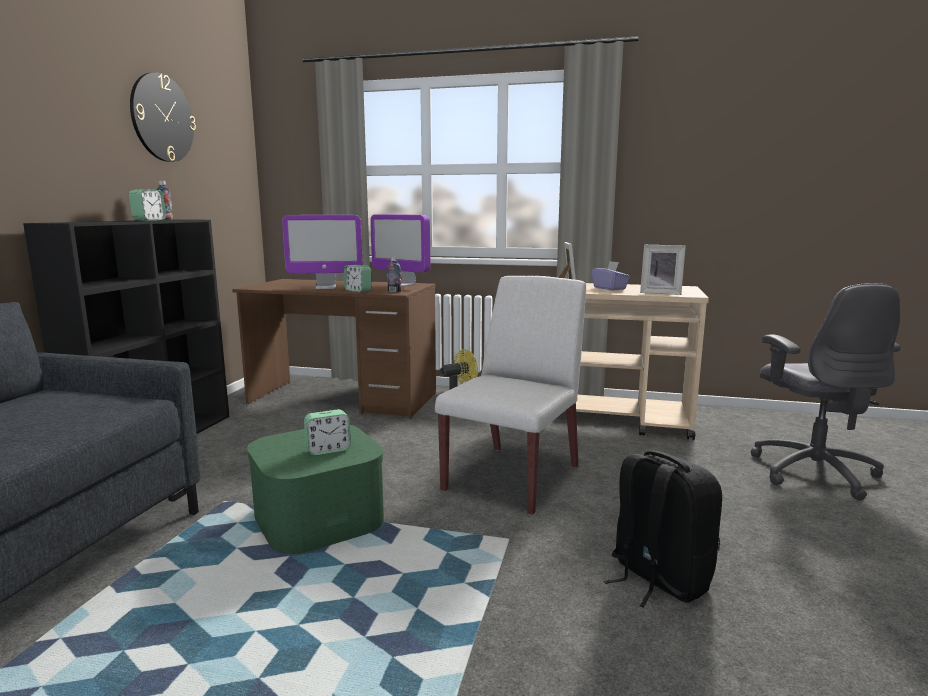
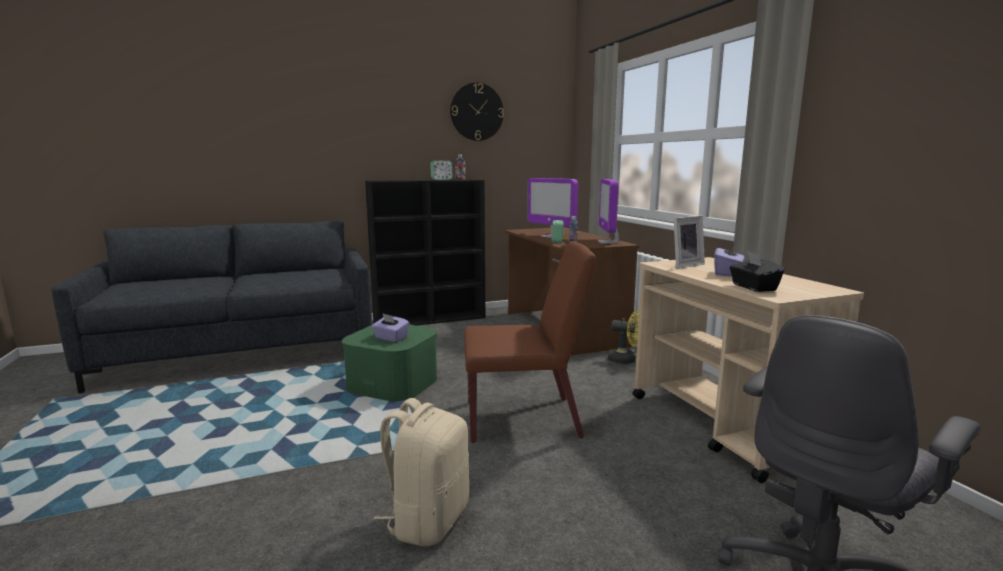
camera: 55 degrees right, 0 degrees up
(328, 450) = (390, 338): alarm clock -> purple tissue box
(513, 477) = (524, 419): white chair -> brown chair
(657, 578) = (427, 520): black backpack -> beige backpack
(661, 293) = (753, 287): picture frame -> black tissue box

